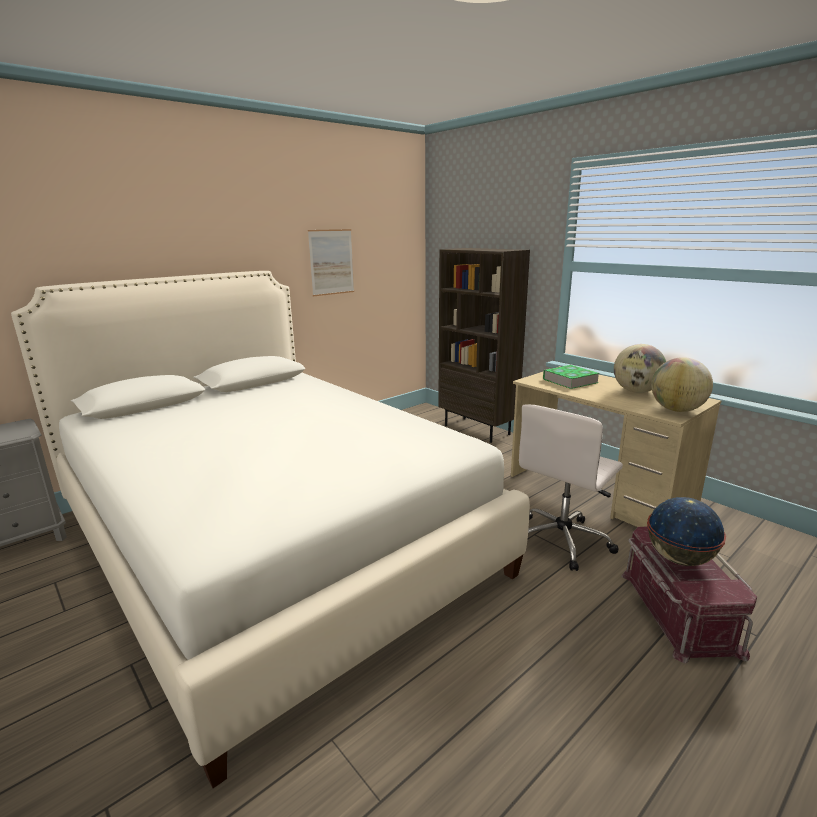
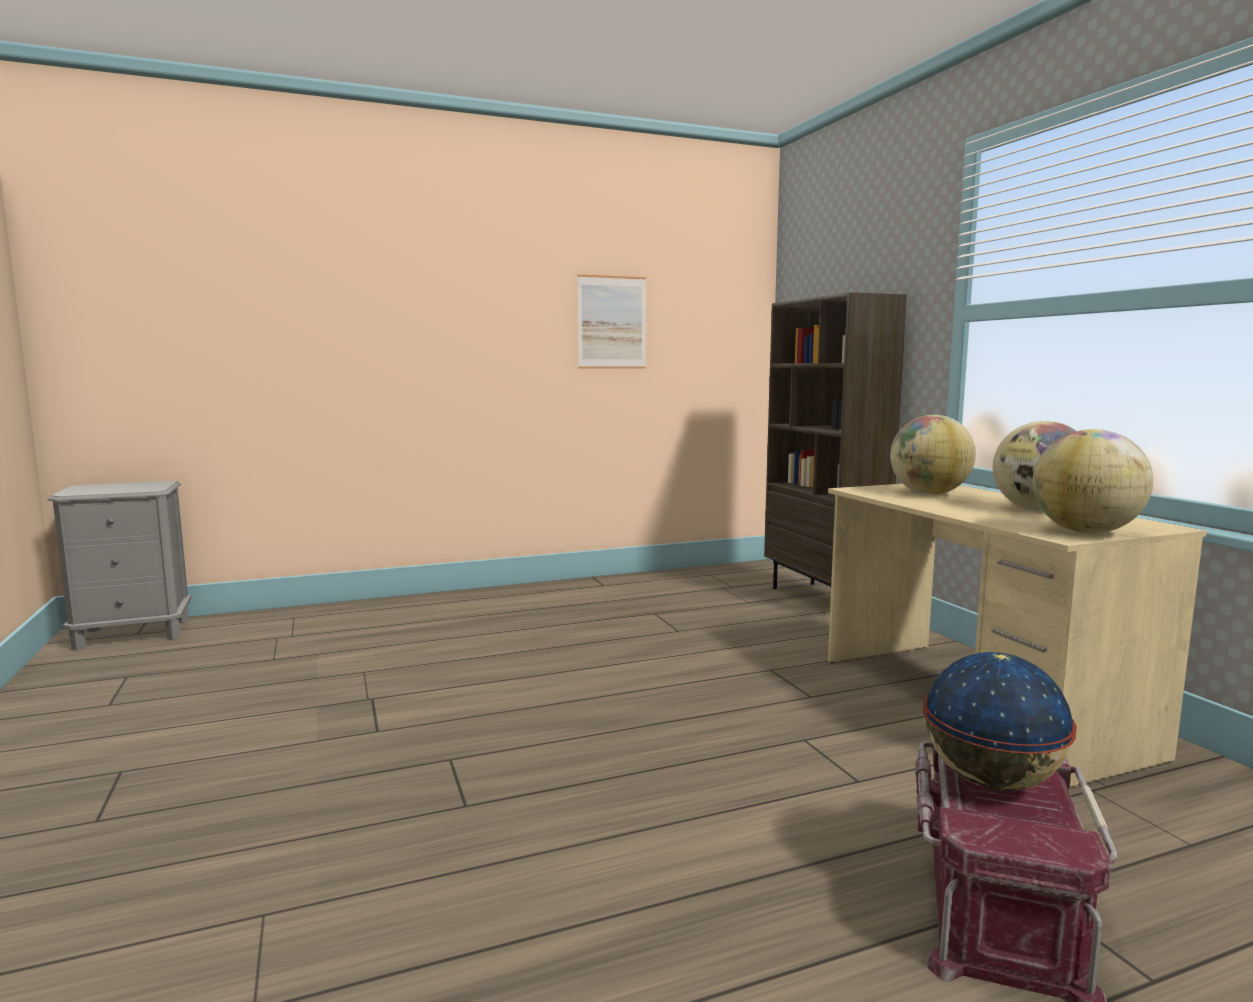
camera: 20 degrees right, 10 degrees down
(272, 541) = (403, 680): white bed -> none
(563, 540) = (849, 756): white office chair -> none
(570, 381) = (929, 494): book -> globe

